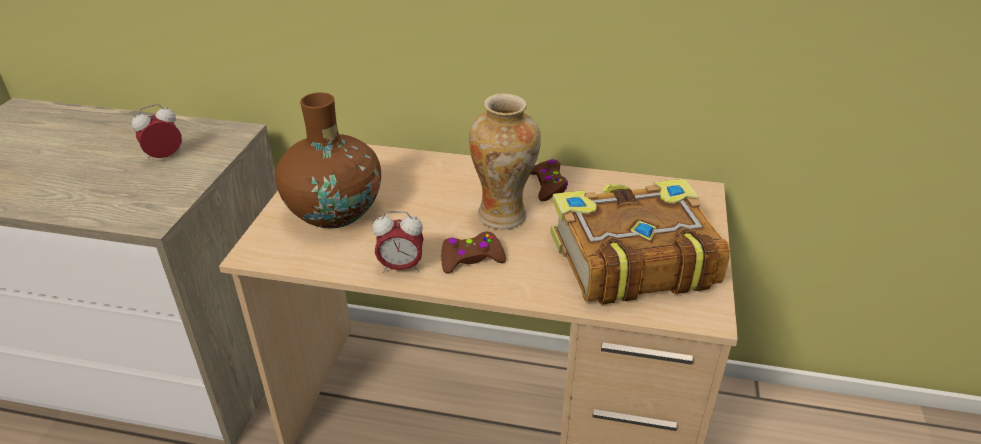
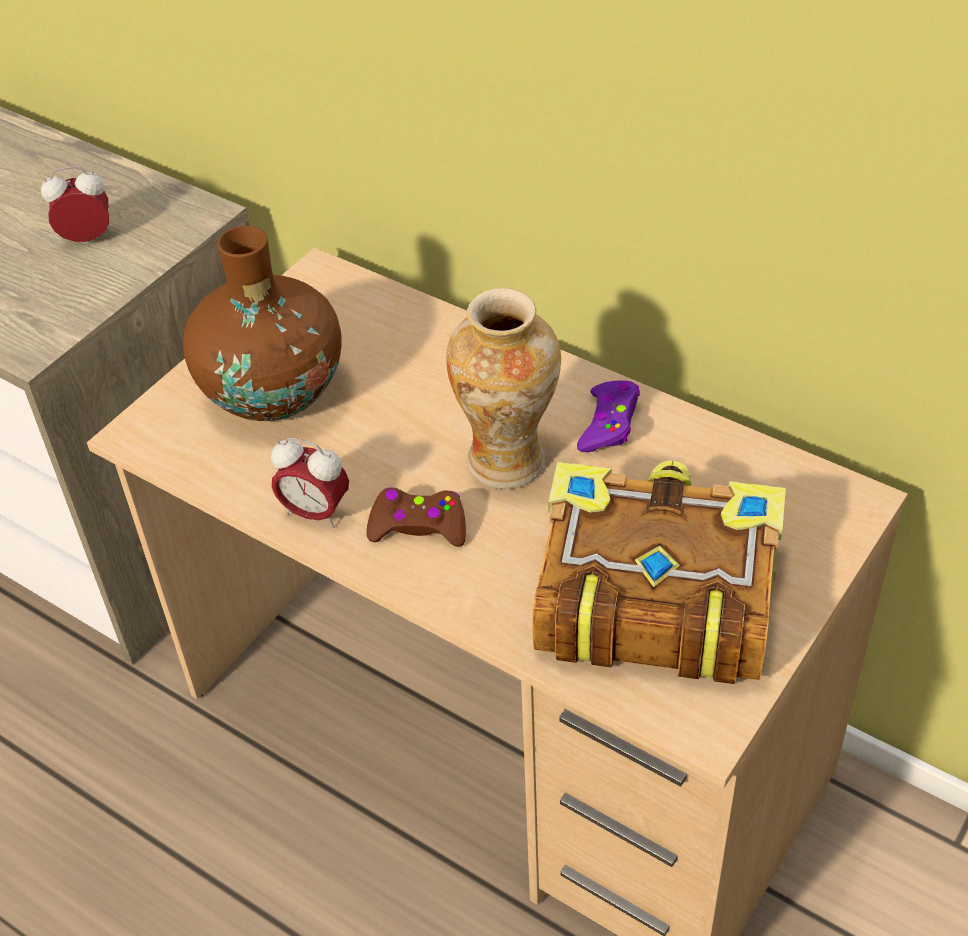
camera: 25 degrees right, 10 degrees up
(548, 185) = (609, 424): brown game controller -> purple game controller

